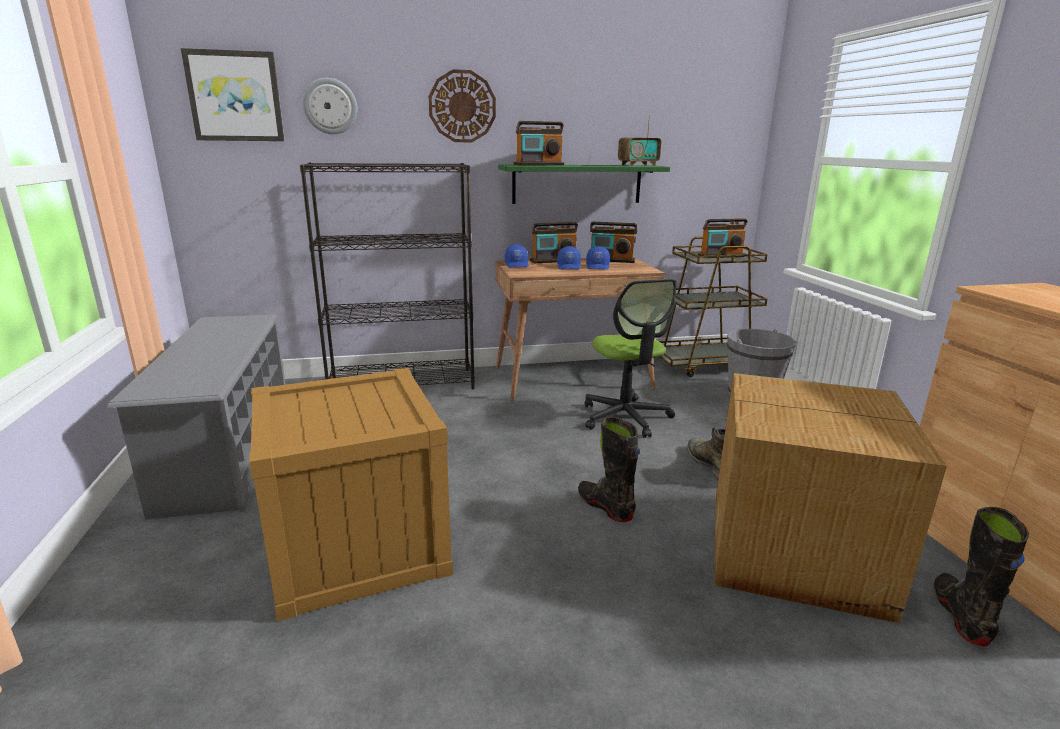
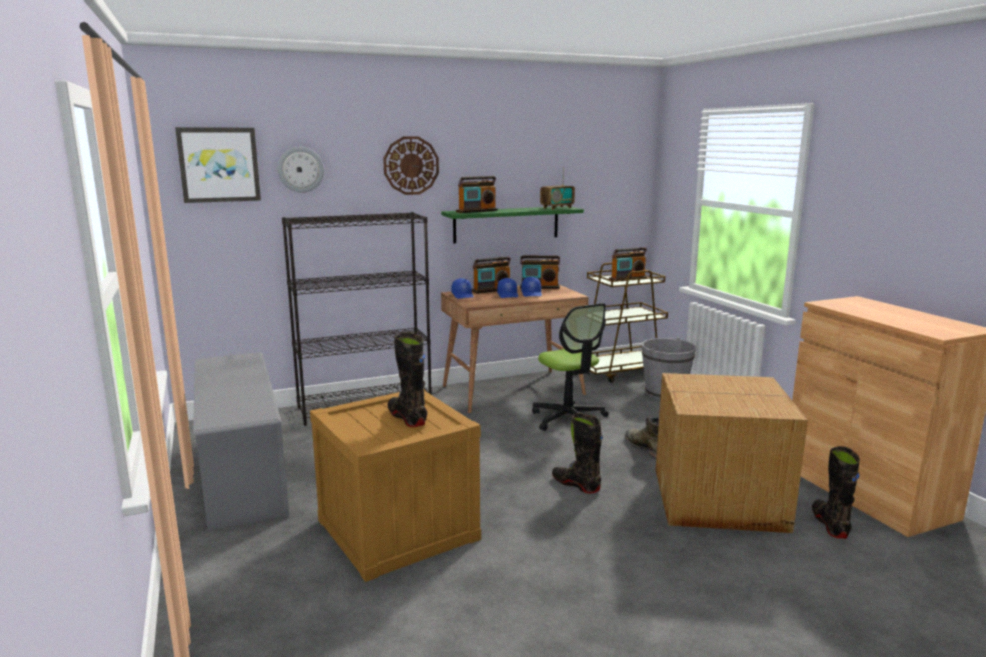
camera: 10 degrees left, 5 degrees down
(363, 408) = (407, 418): none -> black boot

